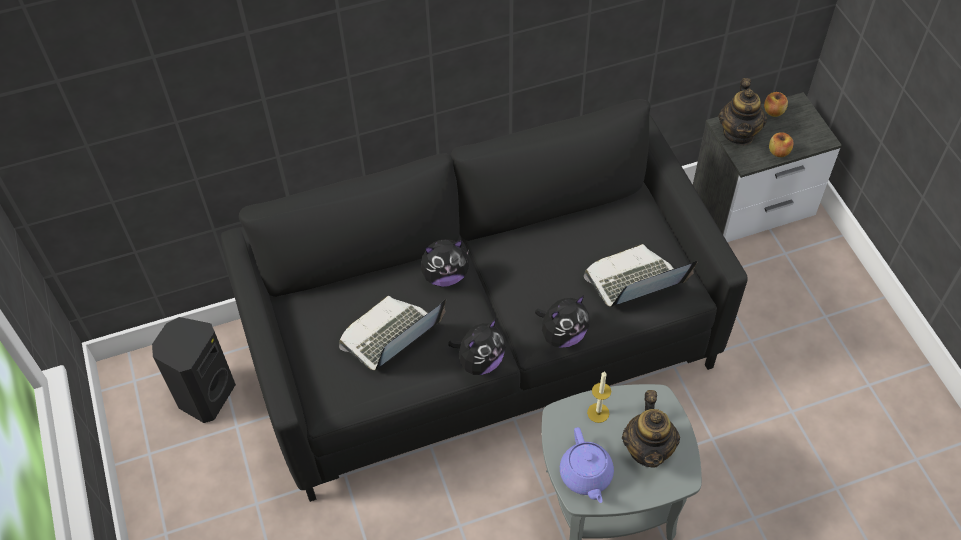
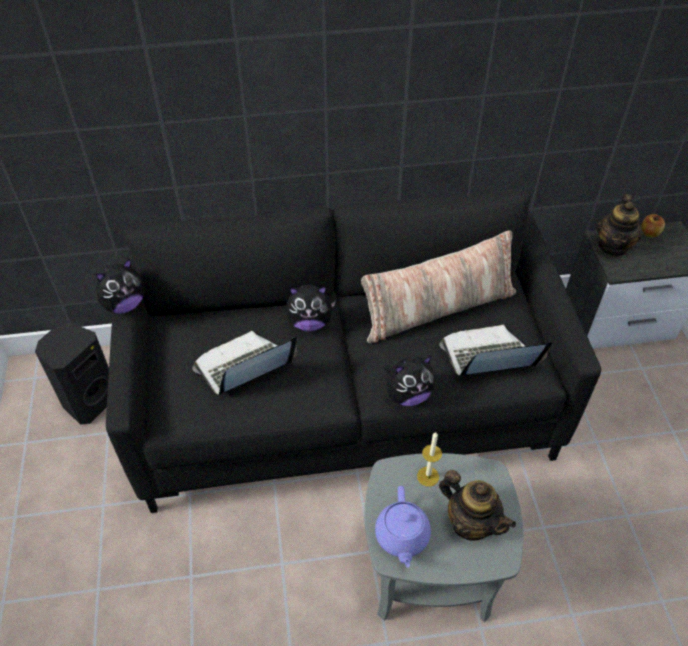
camera: 10 degrees right, 5 degrees down
(480, 361) = (322, 405): plush toy -> plush toy (124, 304)
(573, 238) = (437, 309): none -> pillow
(648, 449) = (471, 522): teapot -> teapot turned 60 degrees counterclockwise
(778, 152) = (649, 268): apple -> none

